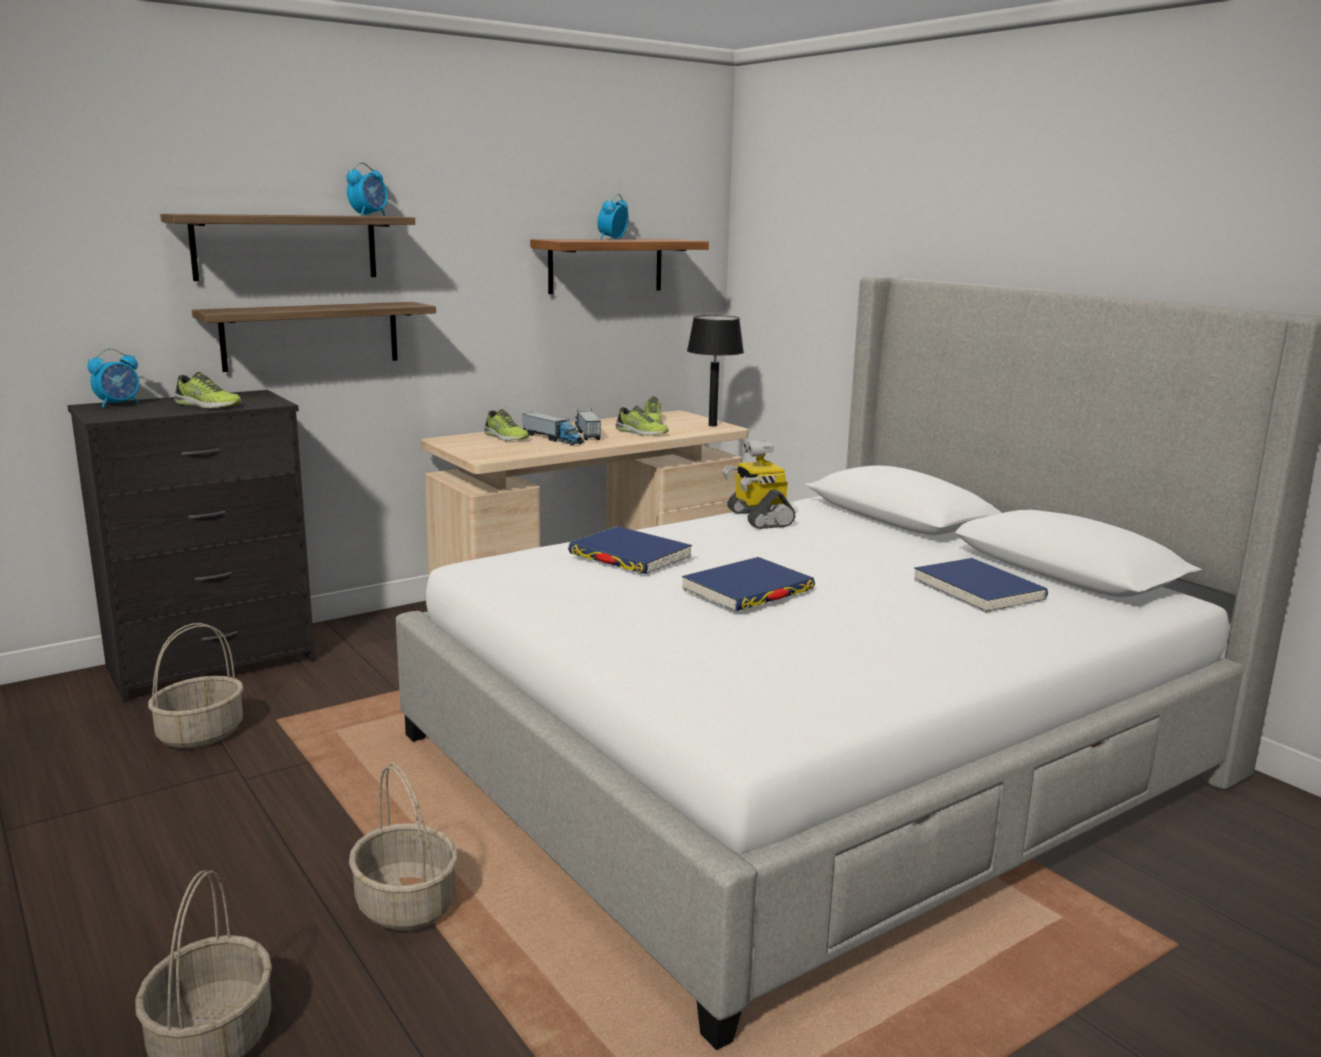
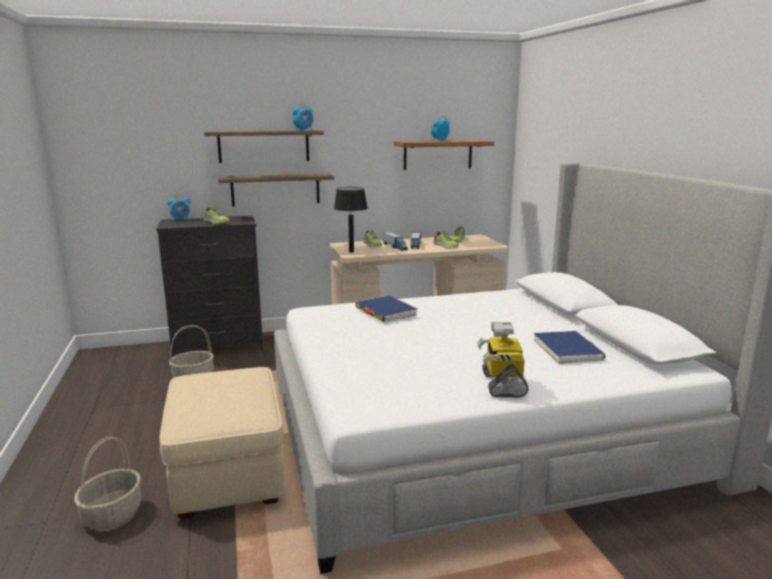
camera: 20 degrees right, 0 degrees up
(407, 905) = (228, 472): basket -> beige ottoman
(713, 425) = (490, 244): black table lamp -> black table lamp (351, 252)
(748, 590) = (431, 336): blue book -> none
(758, 518) = (478, 297): toy robot -> toy robot (502, 384)

